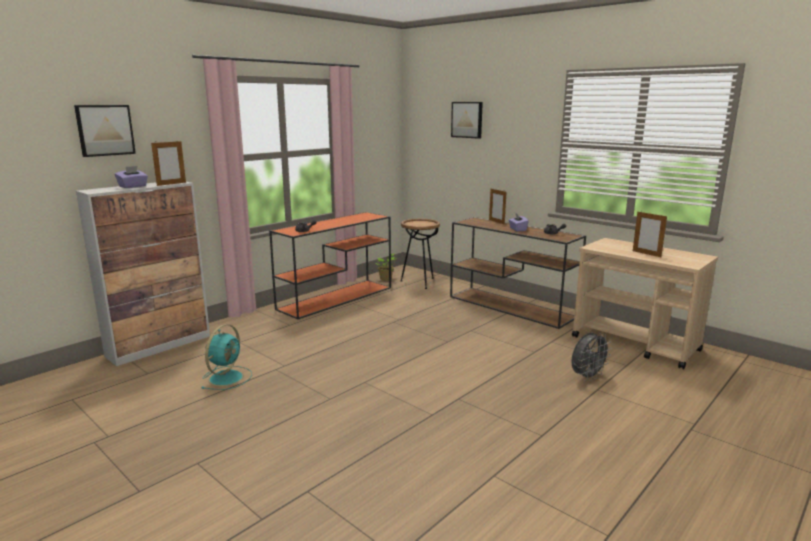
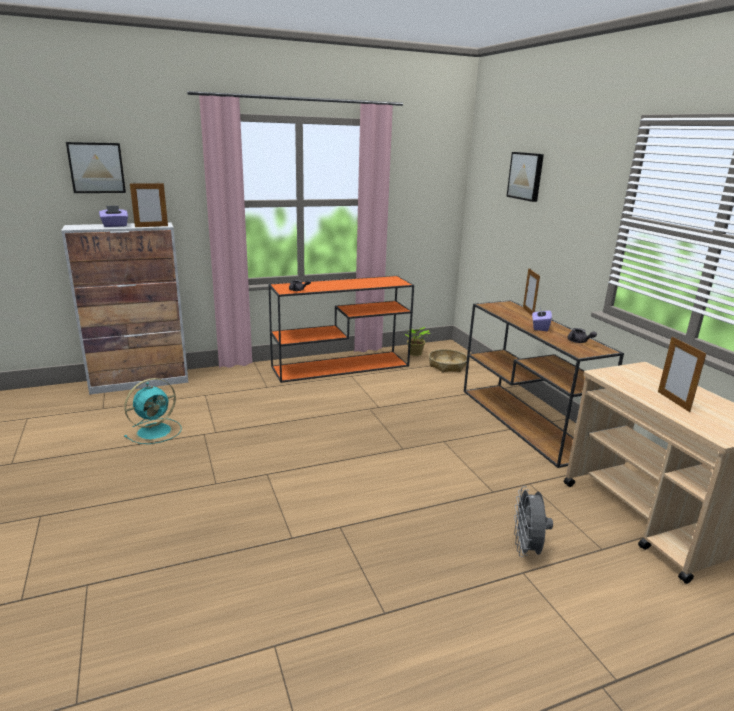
camera: 25 degrees right, 5 degrees up
(420, 282) = (447, 366): brown side table -> basket
(587, 377) = (527, 549): grey fan -> grey fan turned 105 degrees clockwise

